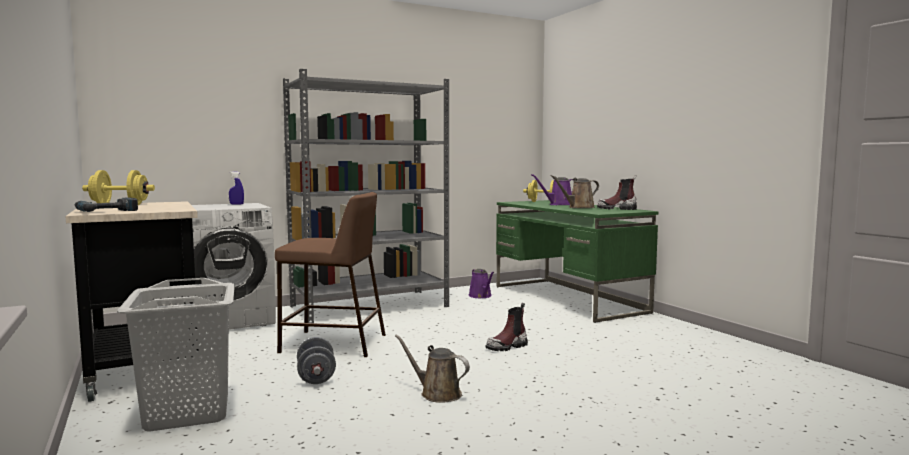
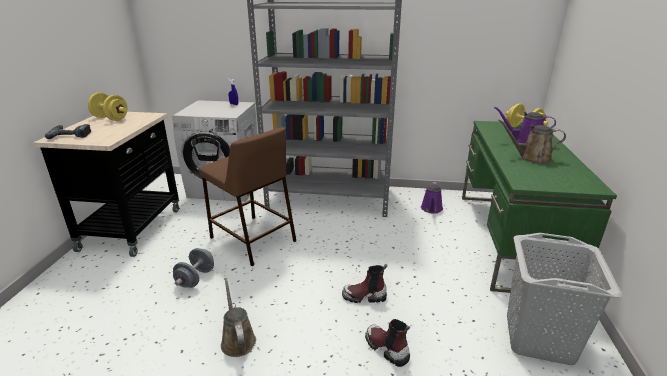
camera: 35 degrees right, 20 degrees up
(188, 412) = (97, 286): grey laundry basket -> grey laundry basket (539, 338)
(617, 209) = (571, 173): boot -> boot (386, 348)

